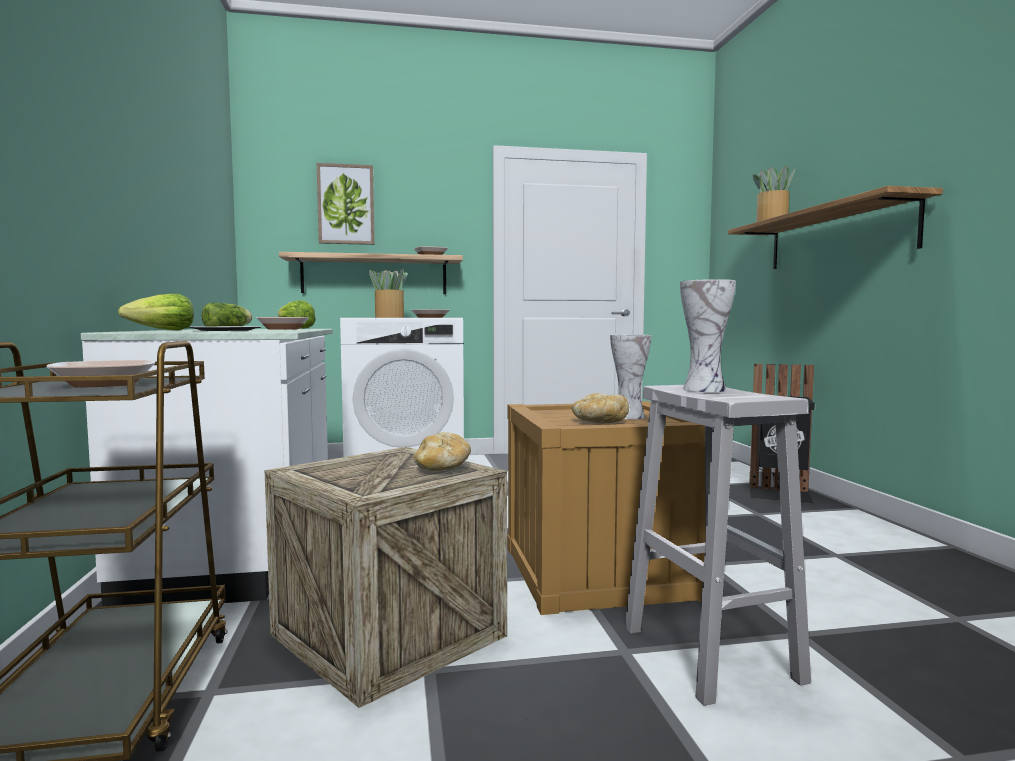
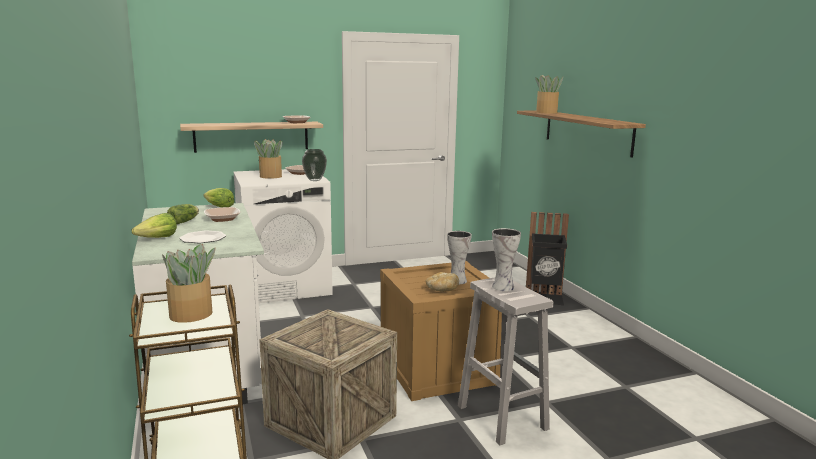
camera: 10 degrees left, 10 degrees up
(104, 384) = (192, 314): bowl -> potted plant
(346, 204) = (227, 81): picture -> none
(442, 469) = (361, 332): bread -> none
(444, 317) = (315, 180): none -> vase

